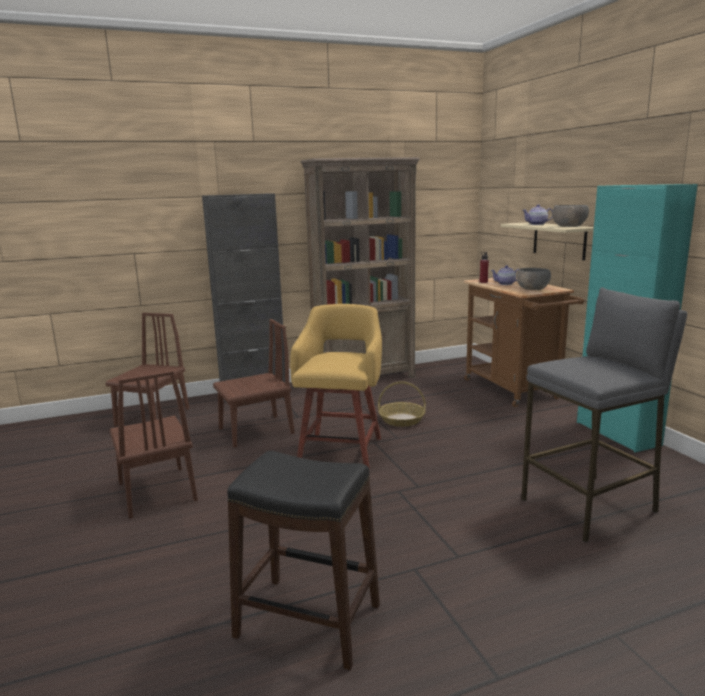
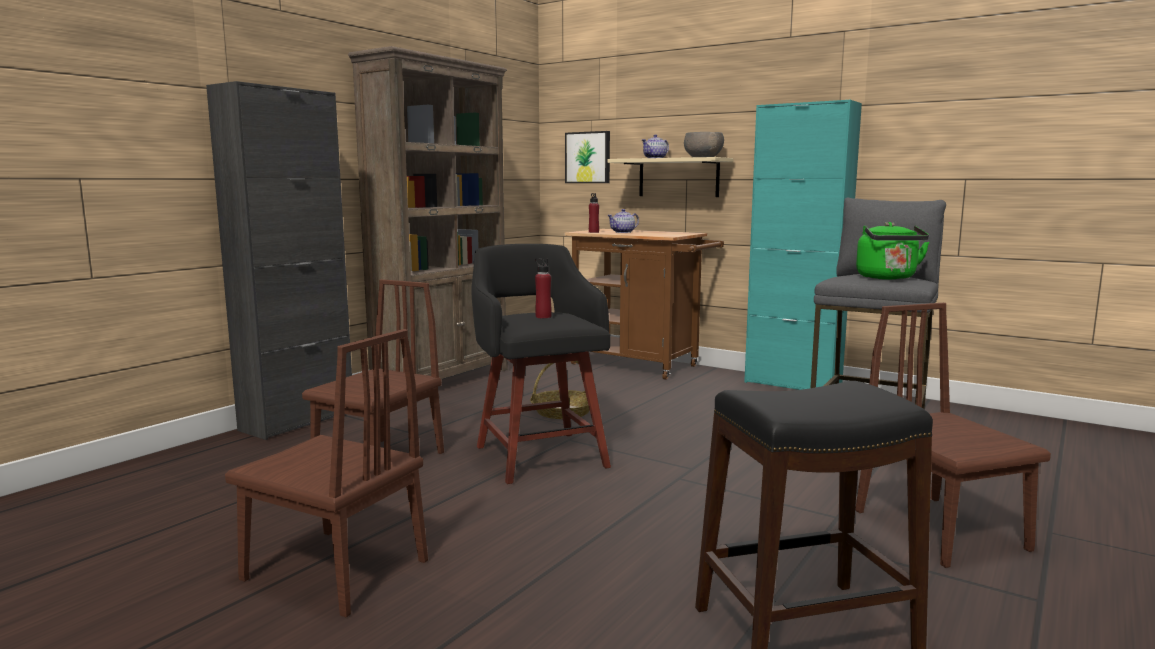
camera: 35 degrees left, 5 degrees down
(152, 417) = (151, 482): brown chair -> brown chair (939, 530)
(335, 359) = (543, 317): none -> red bottle
(341, 449) = (540, 455): yellow stool -> black stool
(505, 218) = (588, 157): none -> picture
(532, 289) = (666, 233): grey bowl -> none
(595, 369) = (888, 278): none -> green kettle

